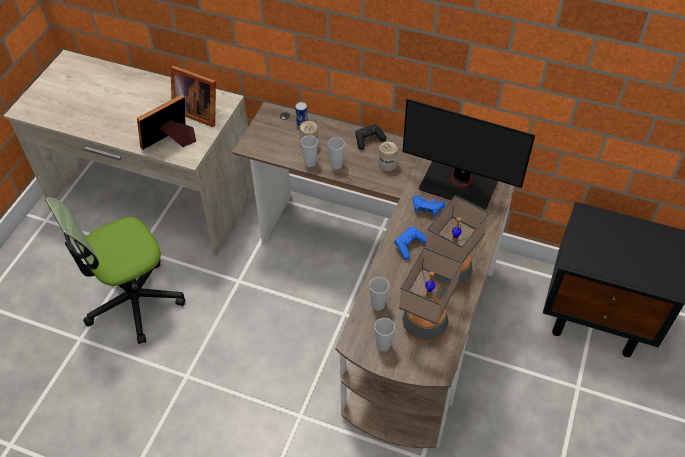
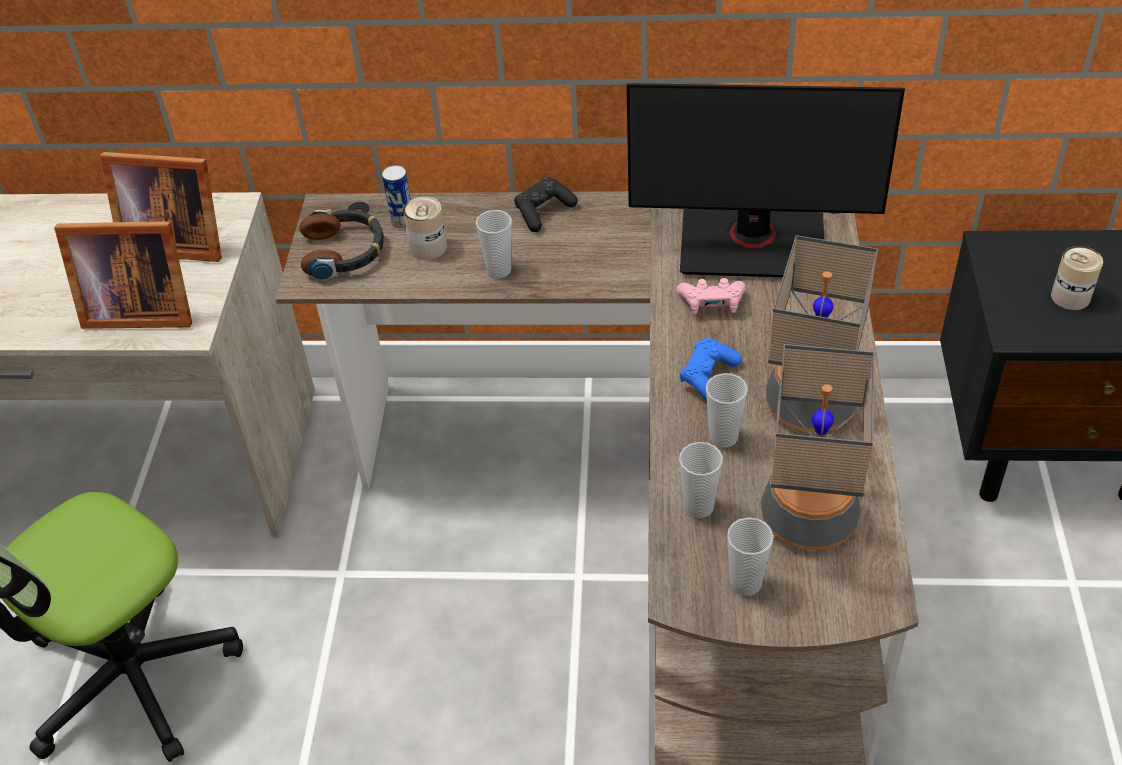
camera: 15 degrees left, 5 degrees down
(171, 141) = (138, 310): picture frame -> picture frame turned 120 degrees counterclockwise
(270, 136) = (344, 251): none -> headphones
(310, 163) = (444, 279): cup -> cup (723, 437)
(387, 164) = (599, 245): can -> can (1070, 297)
(427, 209) = (712, 304): blue game controller -> pink game controller

